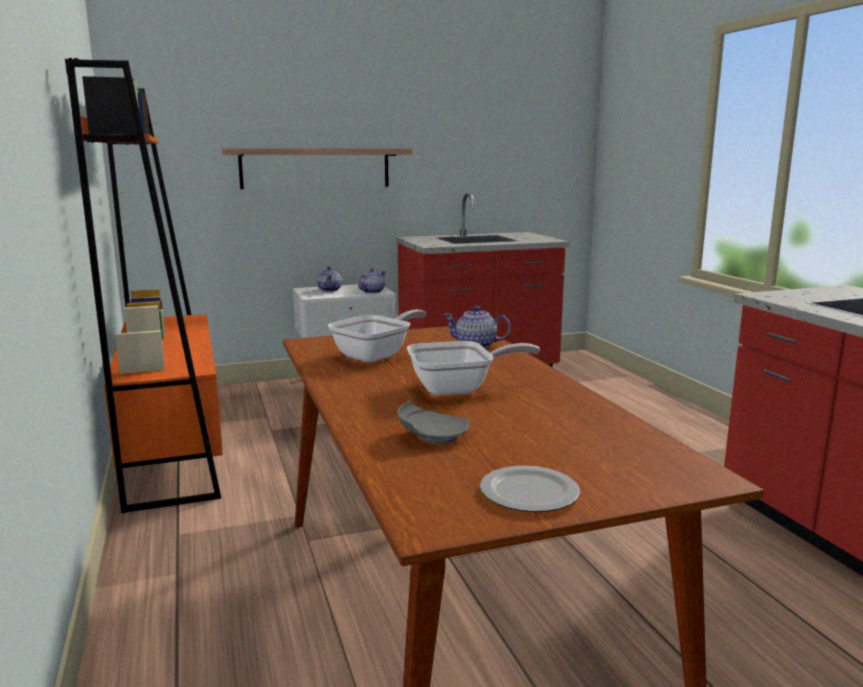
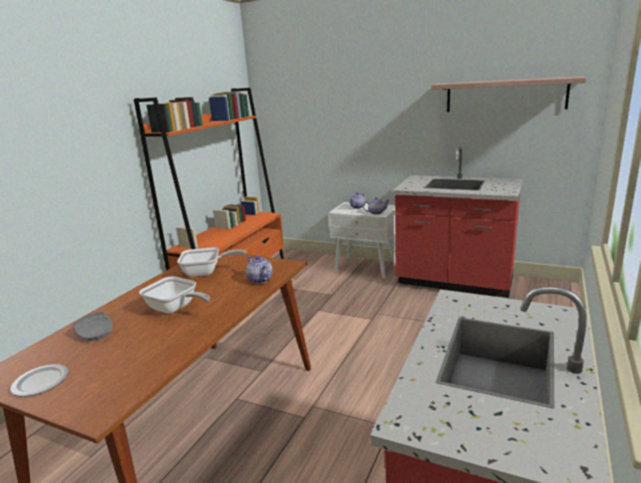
camera: 45 degrees right, 5 degrees up
(315, 168) = (359, 126): shelf -> shelf (505, 95)

